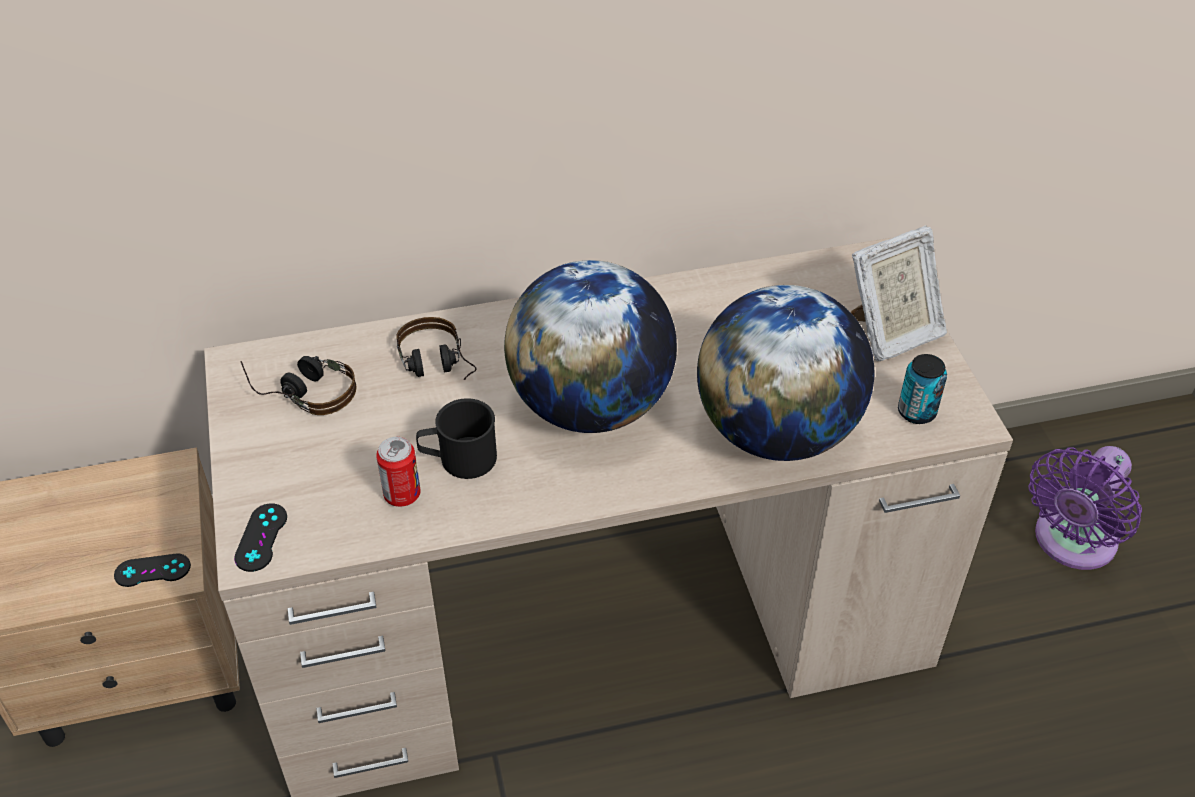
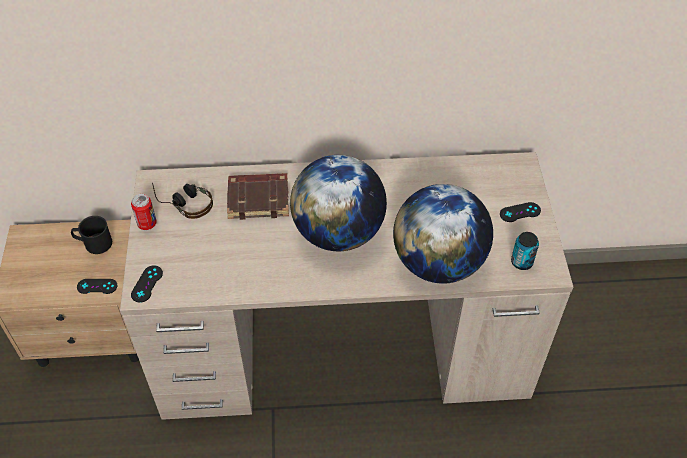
camera: 10 degrees right, 5 degrees up
(402, 495) = (225, 270): can -> can (147, 224)
(437, 368) = (259, 198): headphones -> brown book
(459, 459) = (260, 254): black mug -> black mug (94, 243)
(891, 334) = (520, 212): picture frame -> black game controller
(1070, 543) = (629, 337): purple fan -> none

